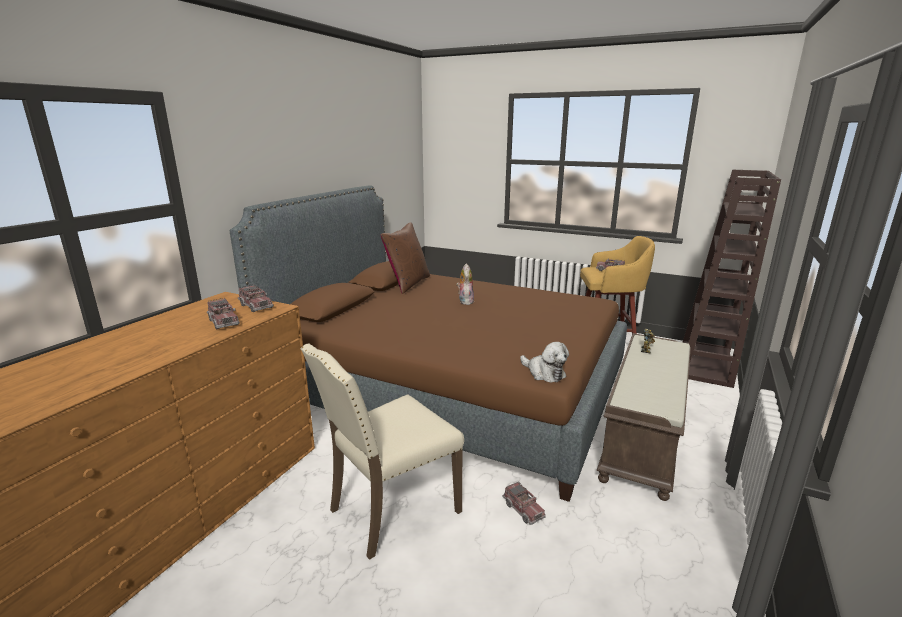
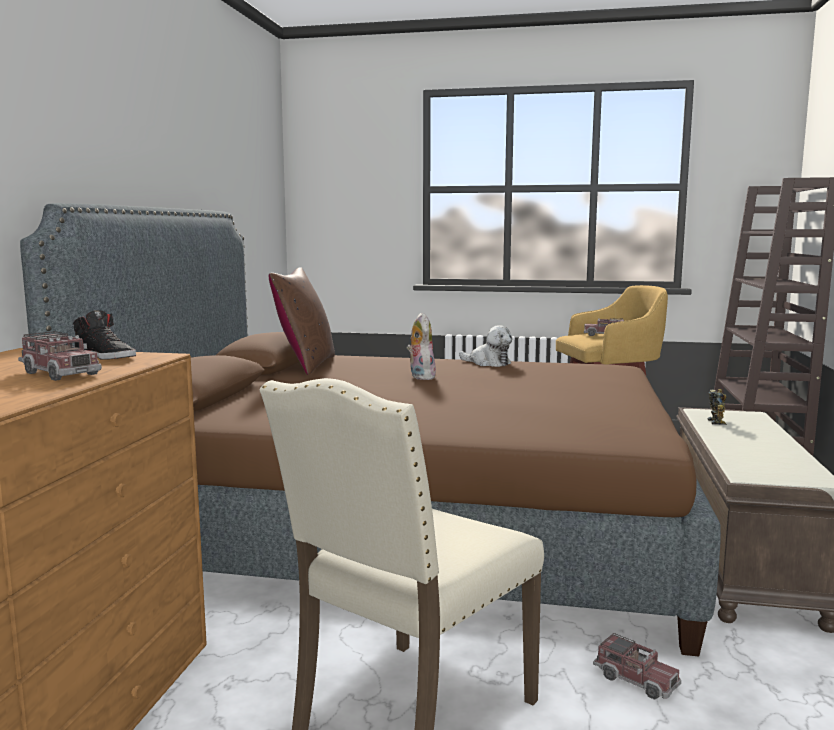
camera: 15 degrees left, 10 degrees down
(256, 306) = (106, 357): toy truck -> black shoe
(544, 373) = (632, 438): plush toy -> plush toy (488, 363)

